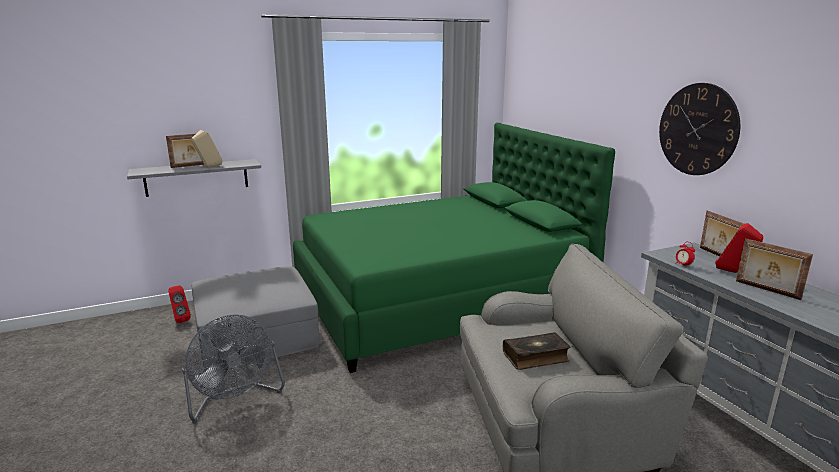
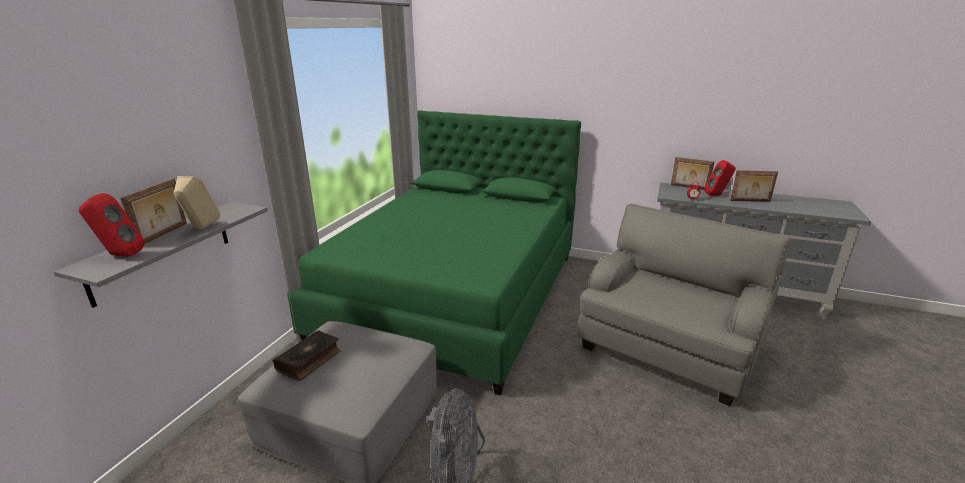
camera: 45 degrees left, 5 degrees up
(180, 319) = (213, 459): red speaker -> red speaker (119, 255)
(535, 357) = (682, 299): book -> book (309, 361)
(697, 129) = (657, 98): wall clock -> none

